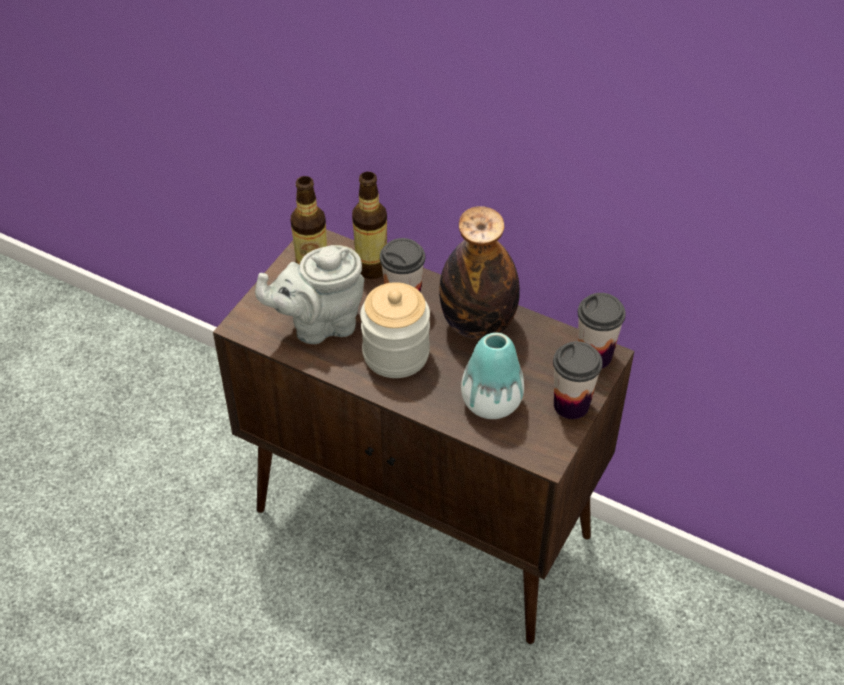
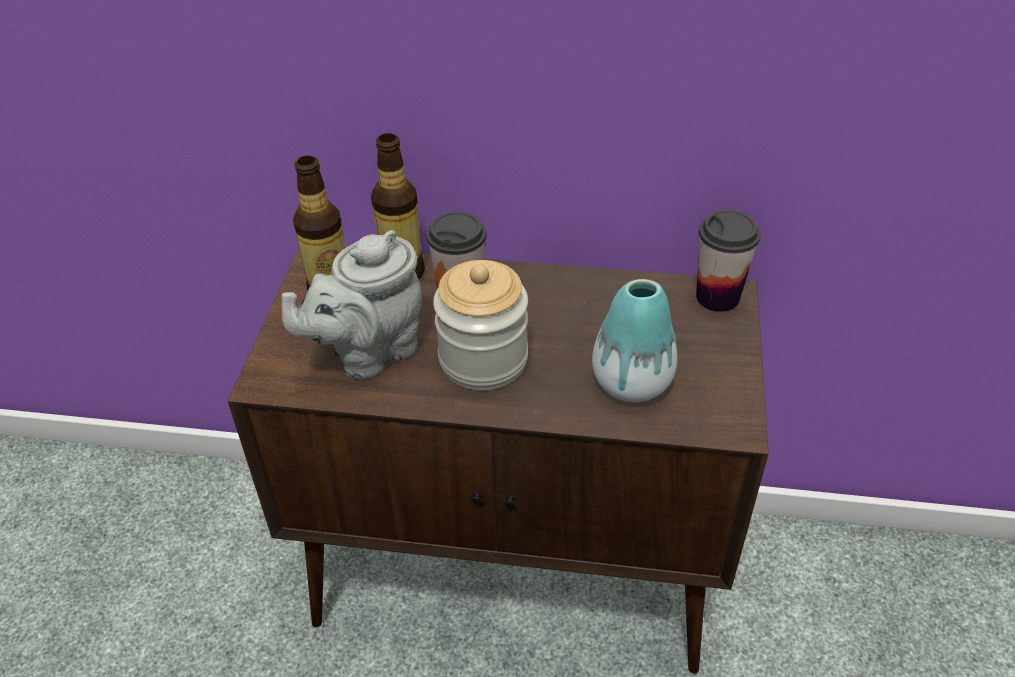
camera: 20 degrees left, 5 degrees down
(478, 323) = (564, 299): bottle -> none
(571, 405) = (726, 357): cup -> none

